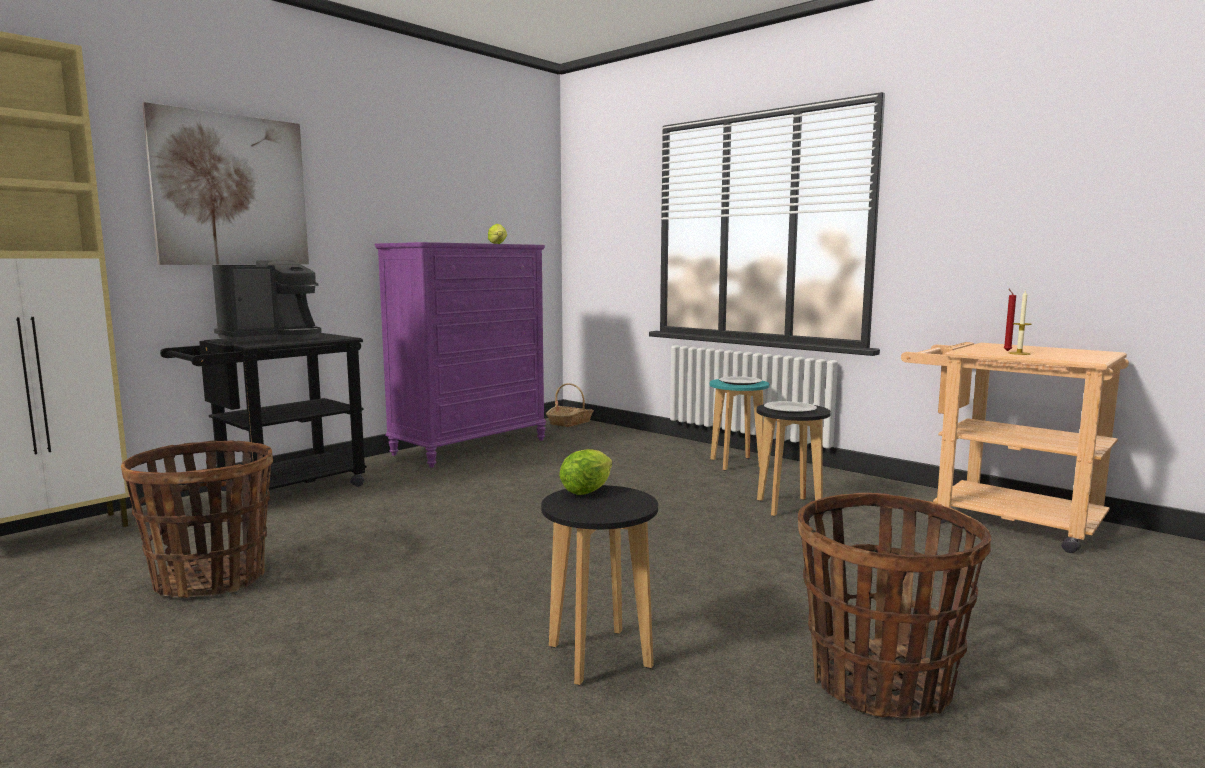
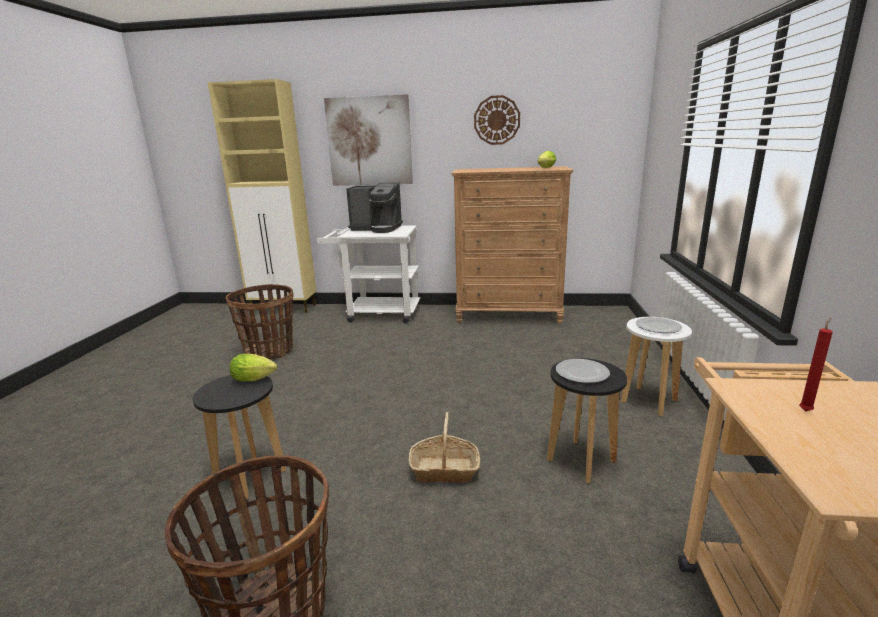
camera: 55 degrees right, 10 degrees up
(279, 491) = (376, 313): black cart -> white cart
(419, 180) = (497, 120): none -> wall clock
(470, 447) = (508, 315): purple dresser -> brown dresser
(570, 422) = (614, 314): basket -> basket (444, 469)
(737, 464) = (649, 401): turquoise stool -> white stool
(1019, 353) = (794, 422): candle -> none

